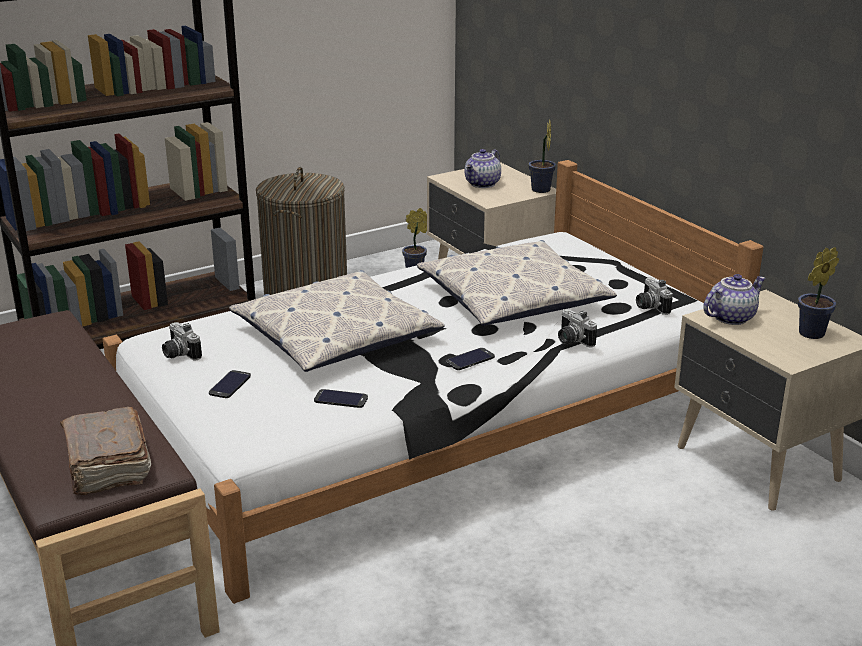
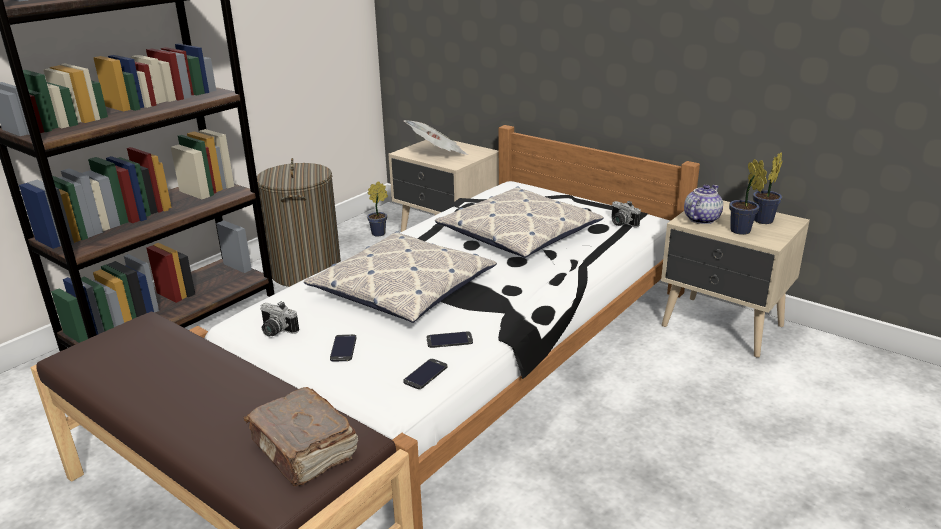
camera: 20 degrees left, 0 degrees up
(470, 359) = (528, 286): phone -> phone (425, 374)
(483, 184) = (437, 153): teapot -> newspaper
(541, 191) = (484, 152): potted plant -> potted plant (742, 232)
(571, 340) = (590, 258): camera -> none

